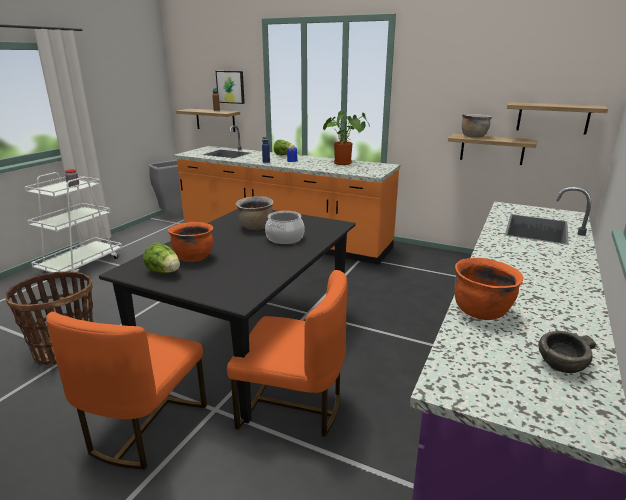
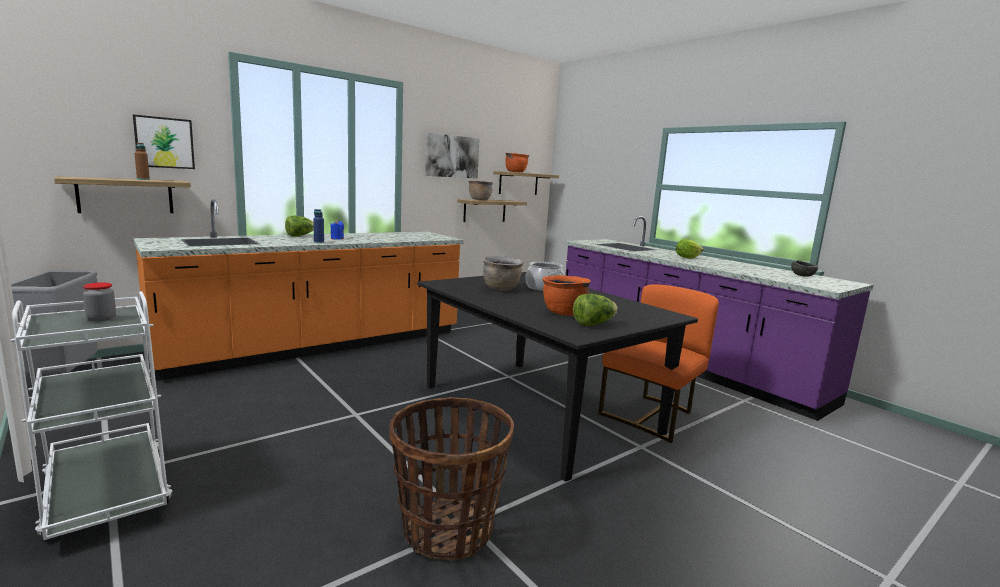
camera: 65 degrees left, 10 degrees down
(144, 427) = (654, 486): orange chair -> none
(345, 163) = (389, 235): potted plant -> none
(449, 86) = (452, 156): none -> picture
(481, 312) = (747, 272): orange cooking pot -> orange cooking pot (515, 172)
(529, 266) = (687, 258): none -> lettuce

